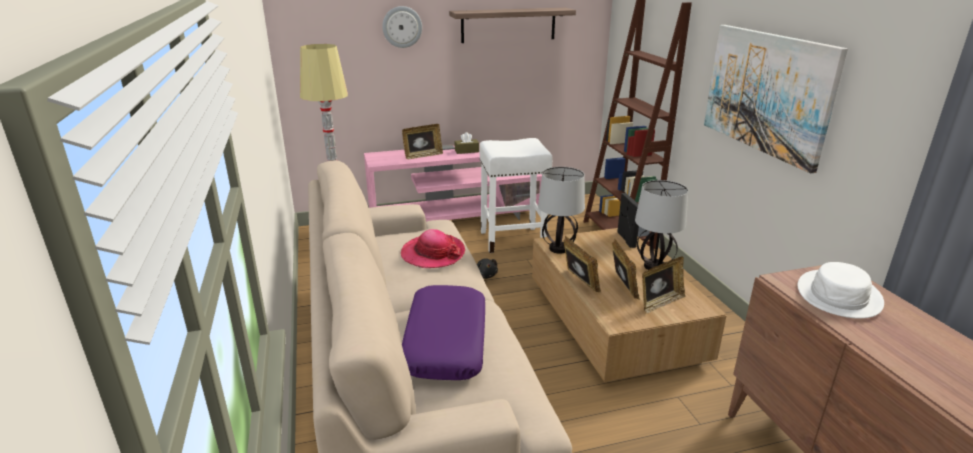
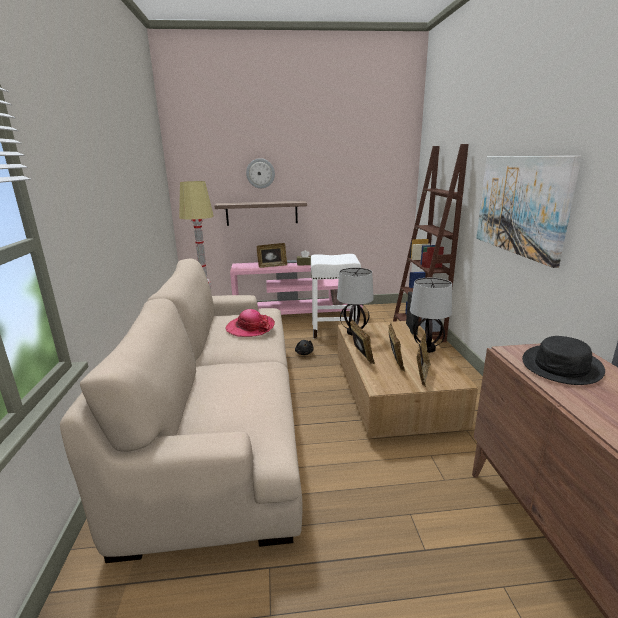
camera: 10 degrees right, 5 degrees down
(445, 342) = (226, 388): purple pillow -> none
(508, 25) = (339, 173): shelf -> shelf (262, 213)
(660, 303) = (422, 375): picture frame -> picture frame turned 45 degrees counterclockwise
(839, 295) = (562, 366): white hat -> black hat

